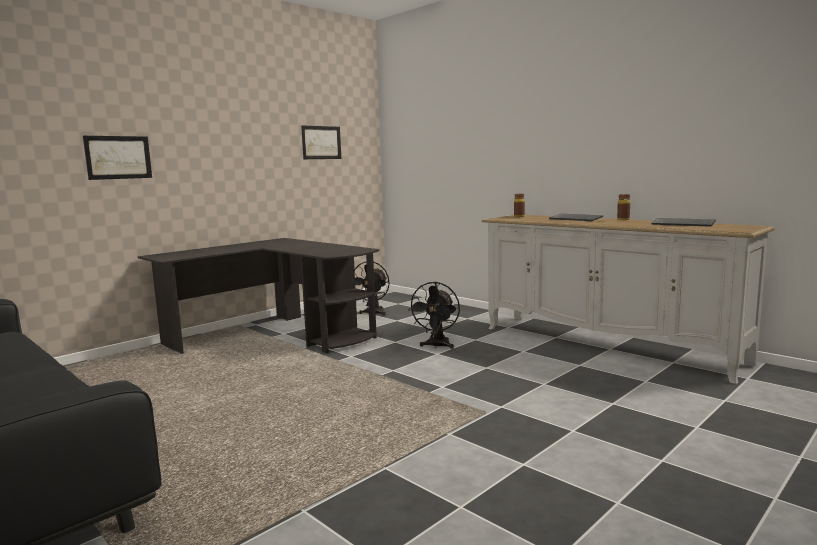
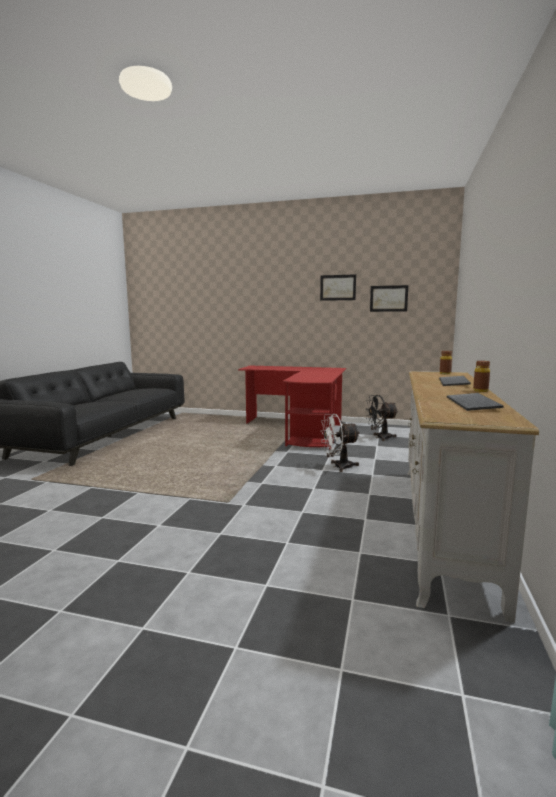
camera: 60 degrees right, 0 degrees up
(118, 157) = (246, 310): picture -> picture (338, 287)
(275, 334) = (301, 429): black desk -> red desk
(437, 346) = (338, 467): black fan -> white fan

